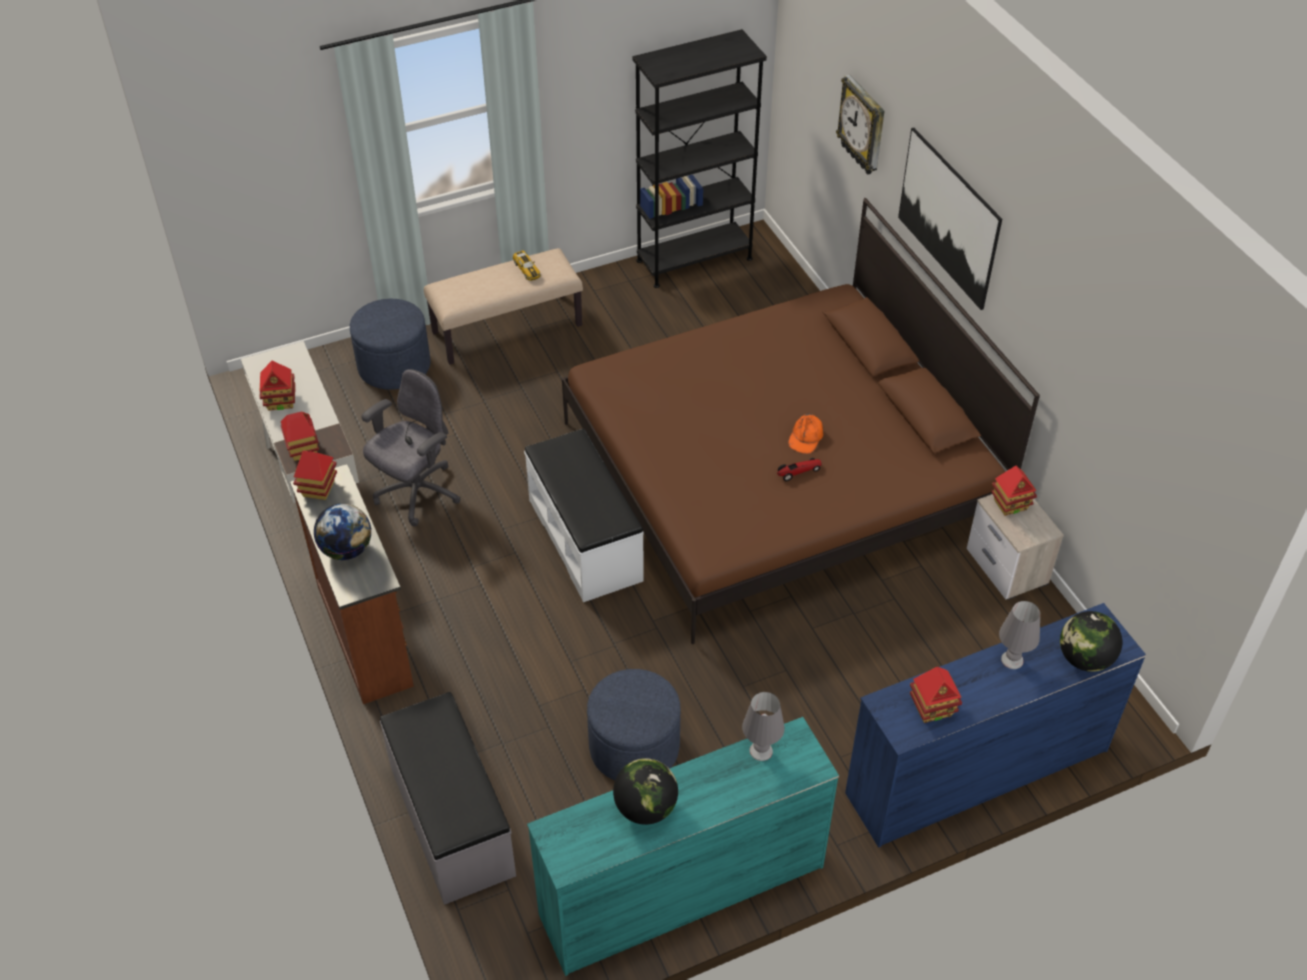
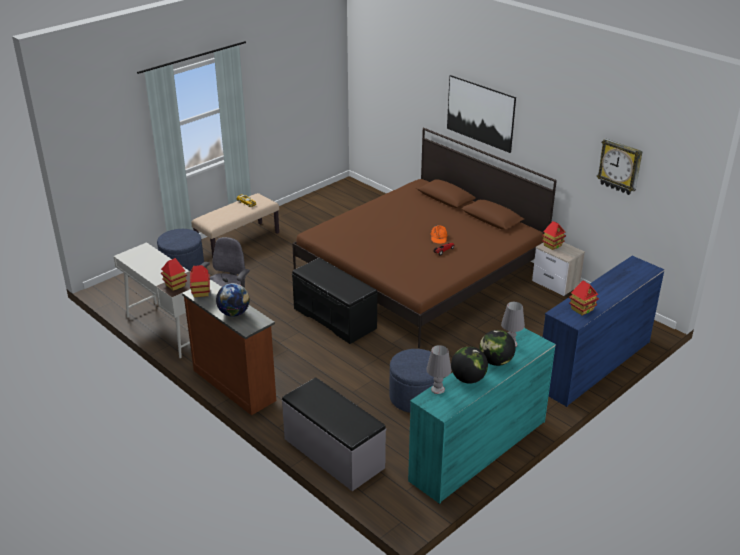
camera: 20 degrees left, 15 degrees down
(281, 401) = (149, 268): toy house -> none
(586, 539) = (335, 318): white bench -> black bench
(694, 259) = (323, 197): black bookcase -> none
(863, 126) = (415, 90): wall clock -> wall clock (620, 166)
(1012, 659) = (606, 284): grey table lamp -> grey table lamp (437, 389)
(1084, 659) = (638, 276): globe -> globe (496, 361)

